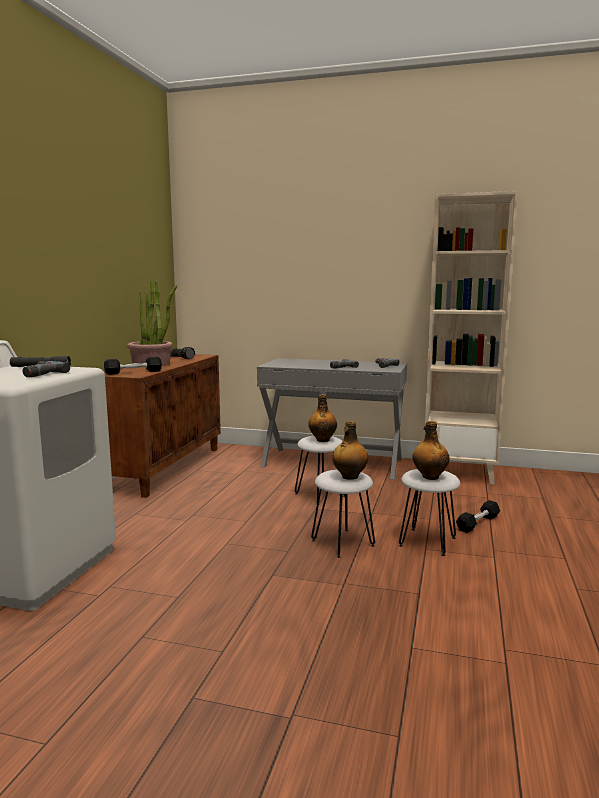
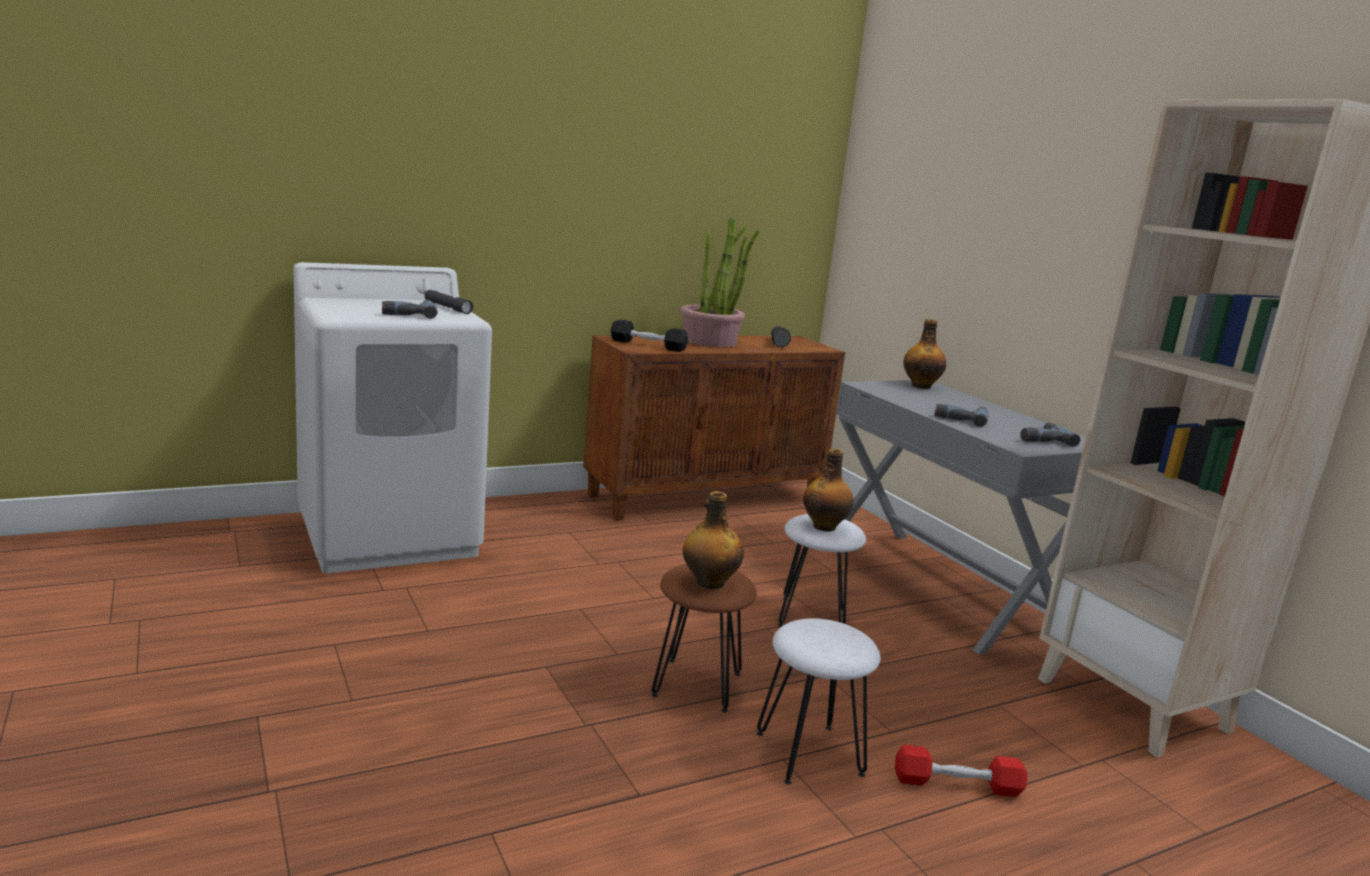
camera: 45 degrees right, 5 degrees up
(343, 543) = (698, 684): white stool -> brown stool
(429, 477) = (814, 639): bottle -> bottle (921, 386)
(478, 523) = (957, 784): black dumbbell -> red dumbbell

